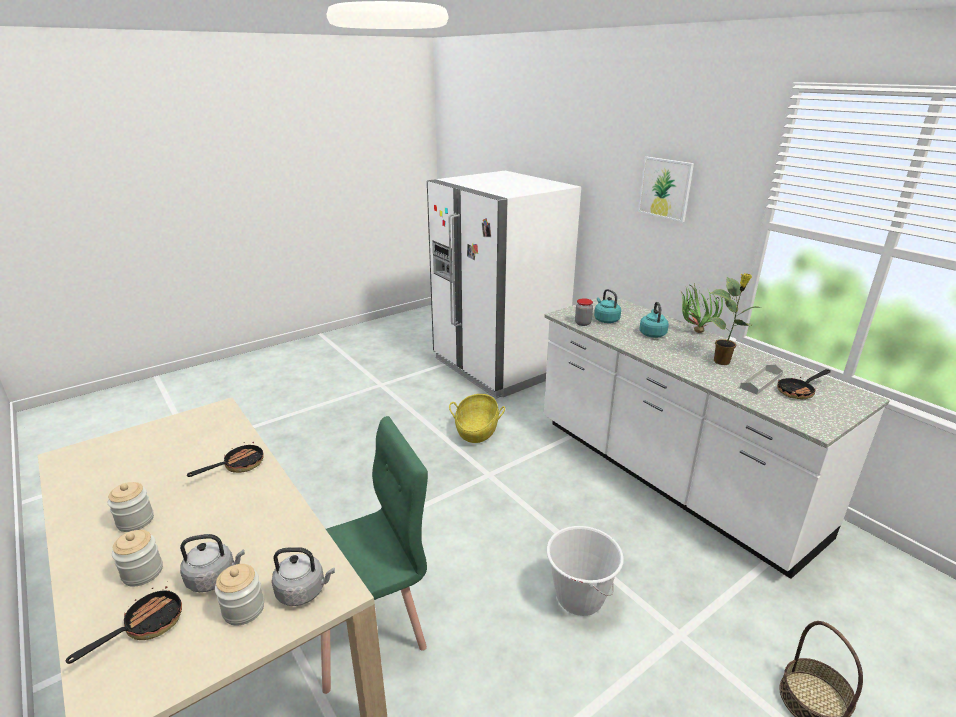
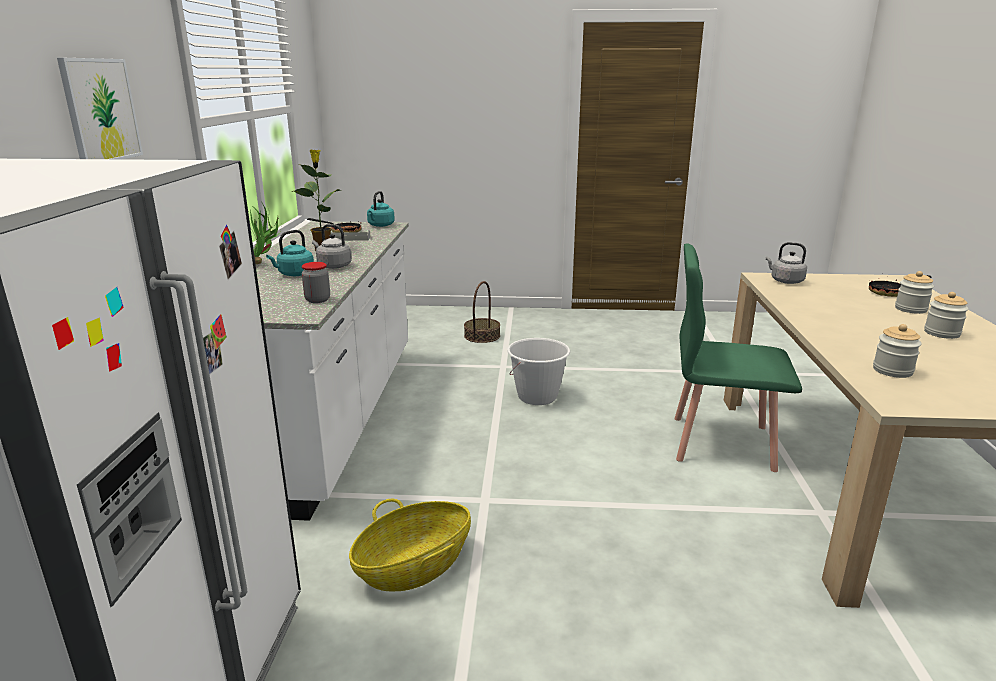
camera: 140 degrees left, 5 degrees down
(214, 578) = (850, 296): grey kettle -> grey kettle (333, 266)
(238, 465) = (847, 341): frying pan -> none
(243, 609) = (825, 284): jar -> jar (892, 370)
(605, 320) = (284, 296): turquoise kettle -> turquoise kettle (380, 225)

